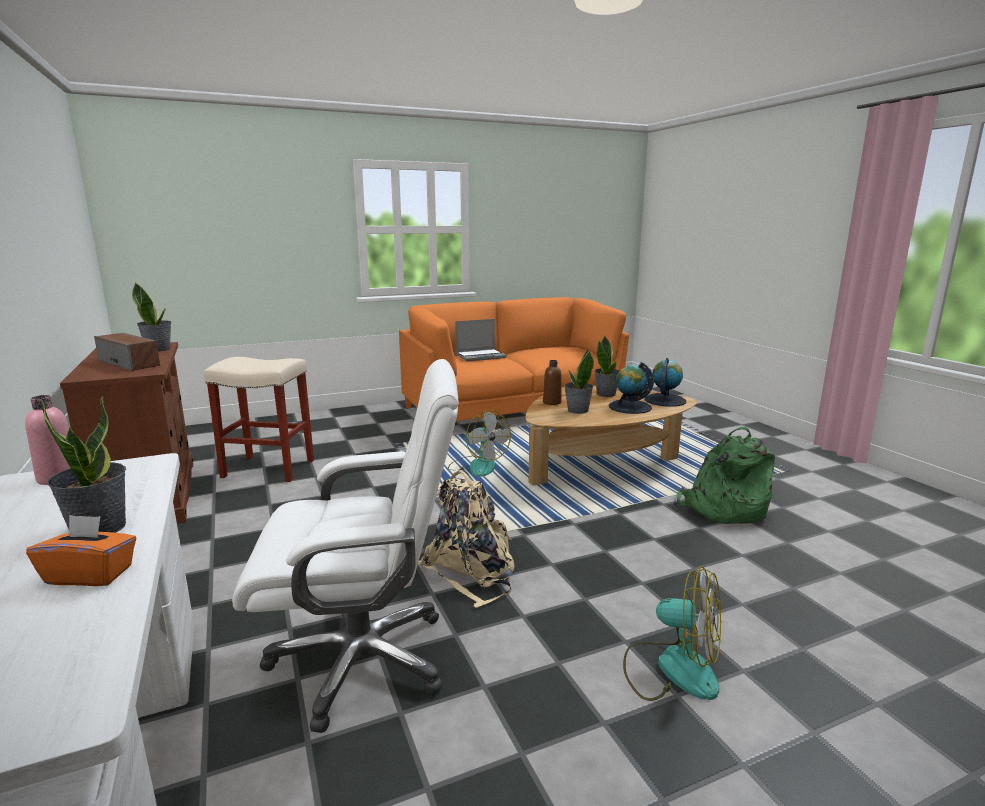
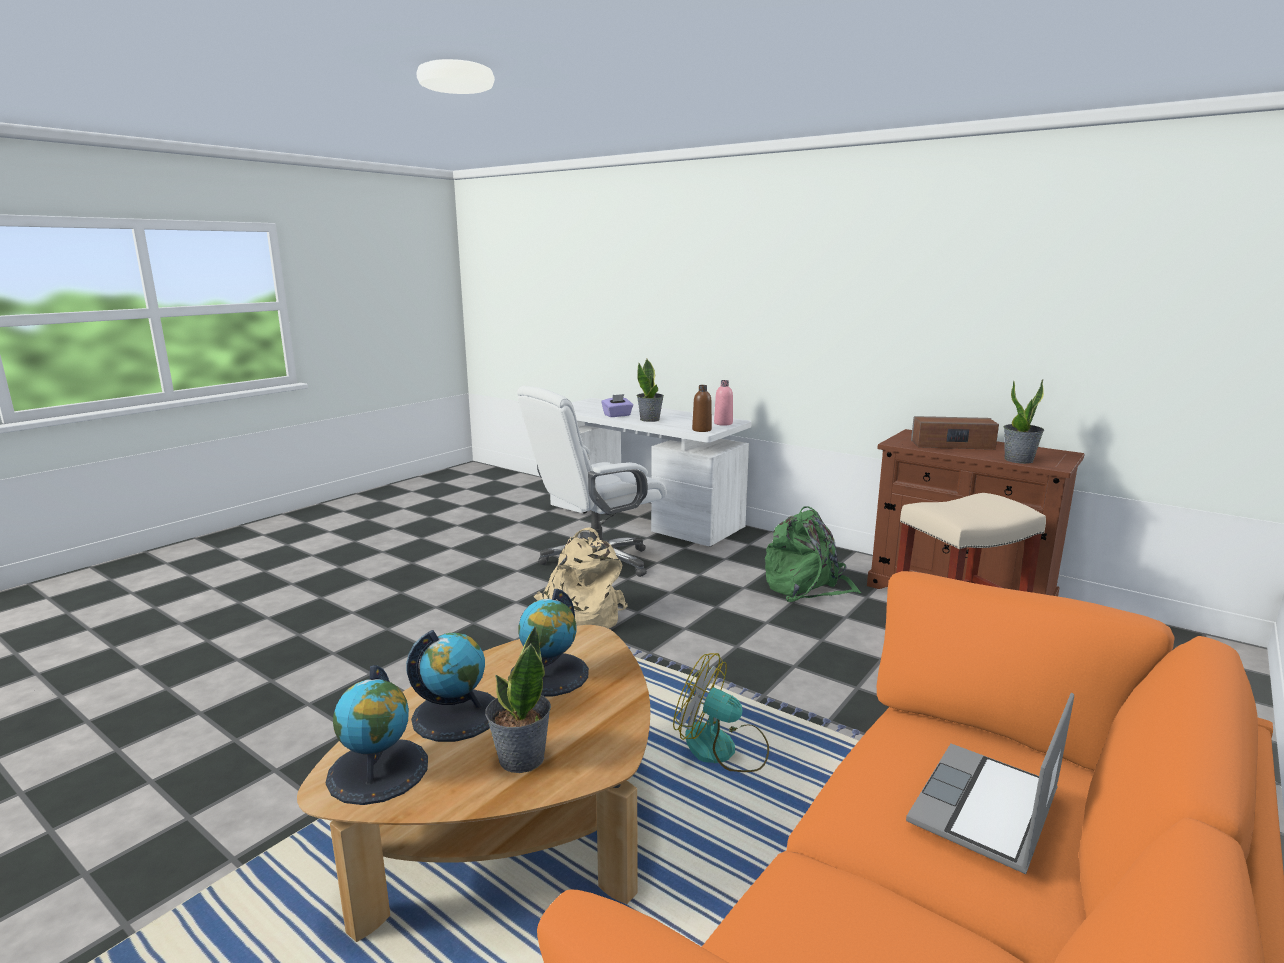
camera: 150 degrees right, 0 degrees up
(90, 574) = (617, 415): orange tissue box -> purple tissue box
(552, 402) = (610, 687): brown bottle -> brown bottle (701, 430)
(577, 410) = (549, 674): potted plant -> globe
(672, 668) = (402, 602): fan -> none
(723, 509) = (299, 778): green backpack -> green backpack (807, 587)

